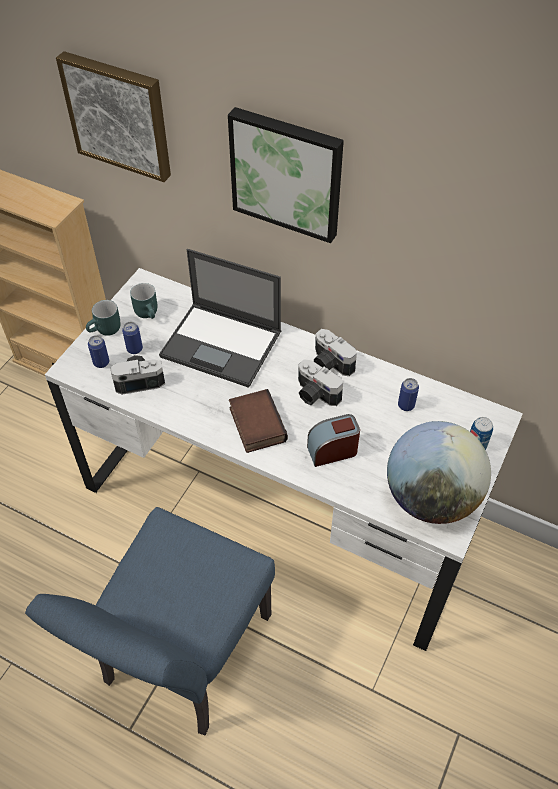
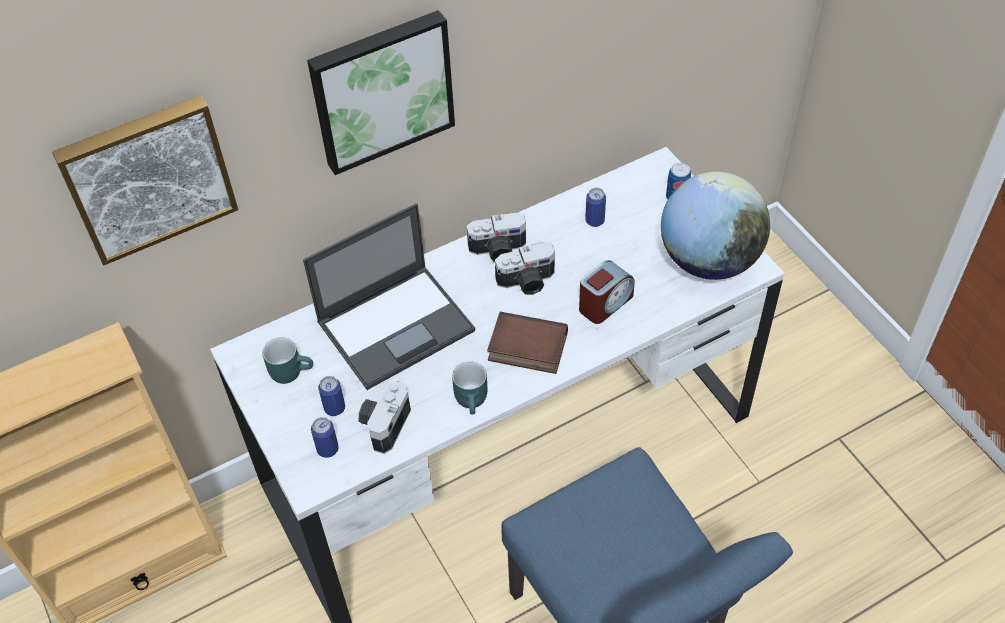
camera: 55 degrees left, 0 degrees up
(106, 330) = (282, 424): turquoise mug -> turquoise mug (474, 401)
(332, 450) = (605, 303): alarm clock -> alarm clock turned 150 degrees counterclockwise

